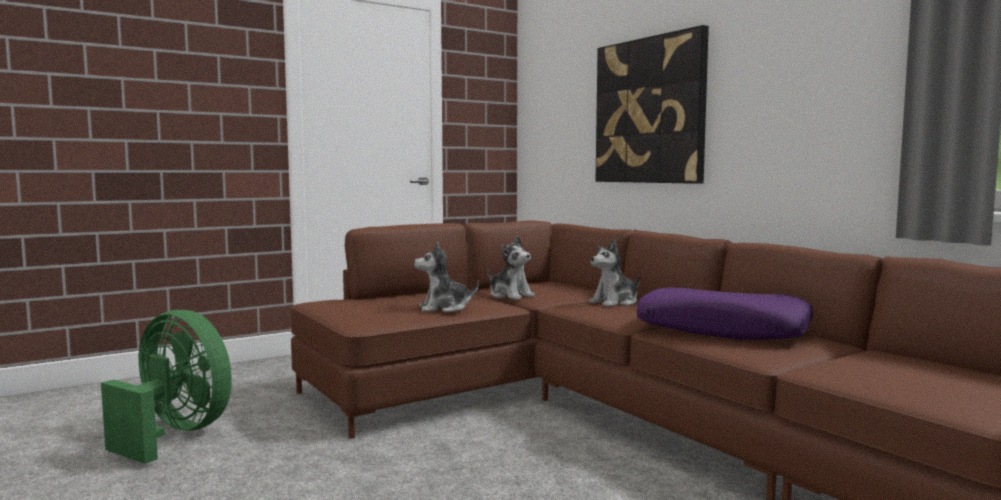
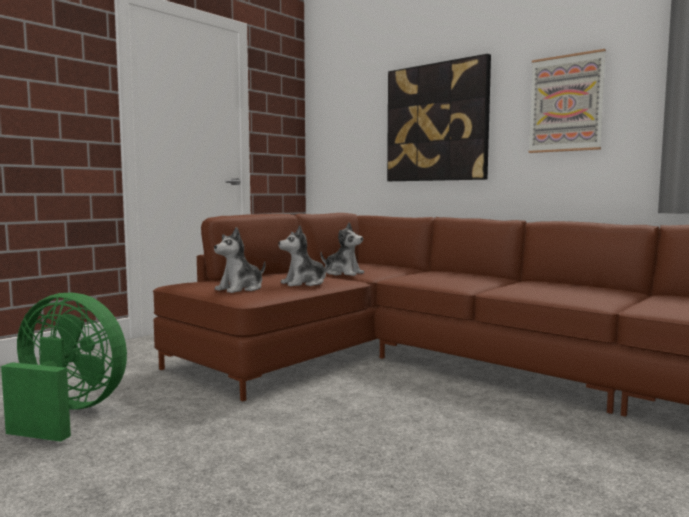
camera: 15 degrees left, 0 degrees up
(615, 302) = (435, 274): plush toy -> plush toy (241, 289)
(722, 330) = (543, 287): purple pillow -> none
(793, 88) = (566, 103): none -> picture

